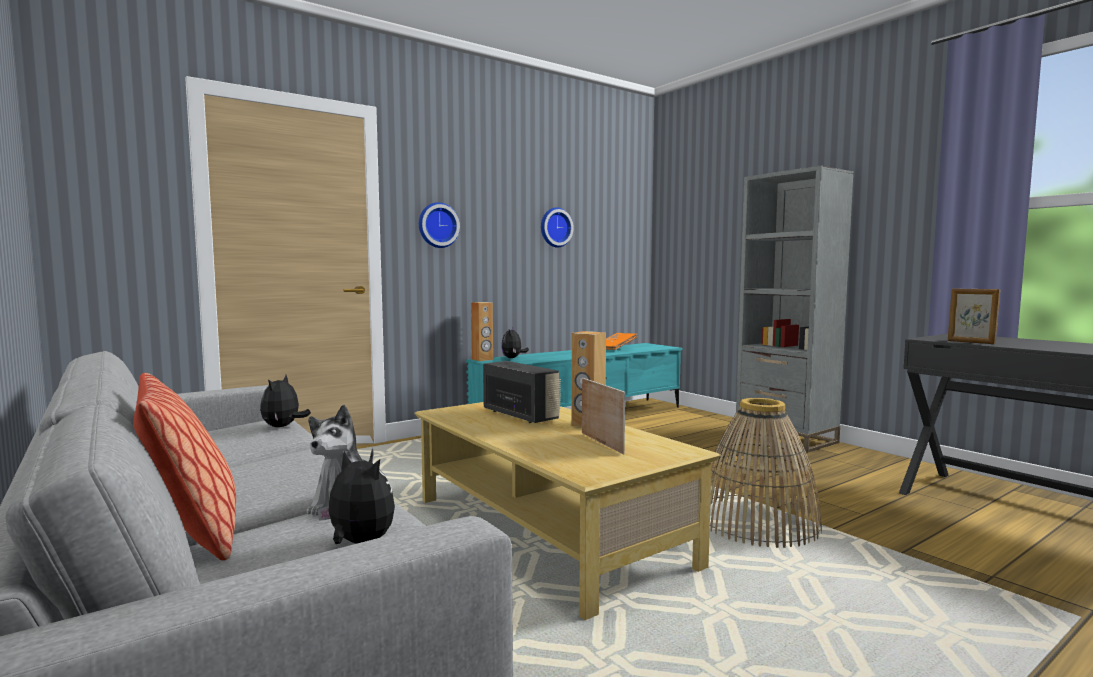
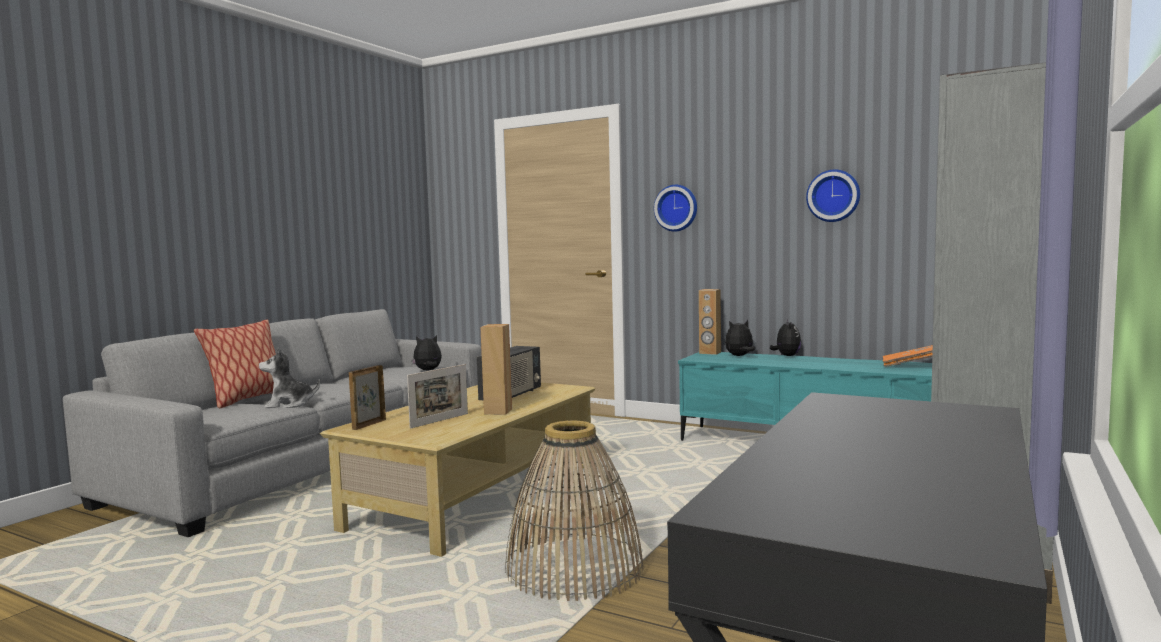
camera: 65 degrees right, 0 degrees up
(358, 543) = (228, 415): plush toy -> plush toy (786, 356)
(970, 342) = (819, 413): picture frame -> picture frame (368, 424)

